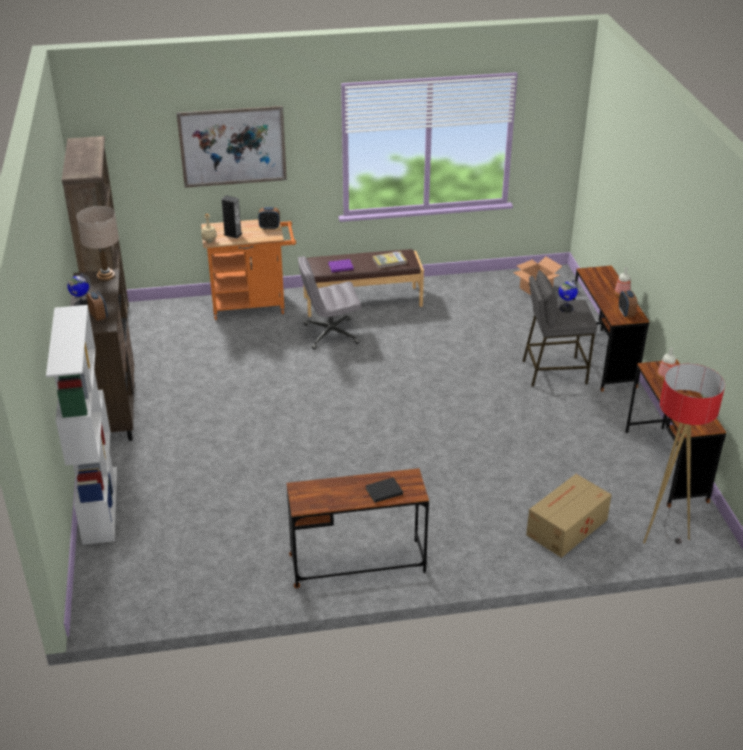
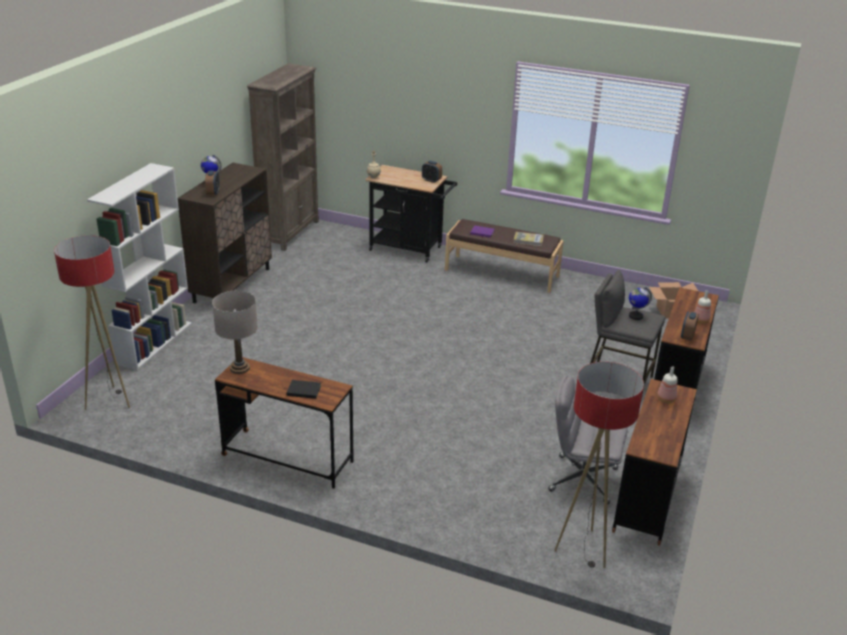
camera: 30 degrees right, 5 degrees down
(106, 276) = (251, 170): beige table lamp -> beige table lamp (239, 368)
(122, 585) = (109, 401): none -> floor lamp
(233, 146) = (416, 100): picture -> none
(233, 234) = (397, 177): speaker -> none
(253, 305) = (410, 249): orange cart -> black cart
(330, 334) = (448, 288): grey office chair -> grey office chair (582, 479)
(565, 527) = (493, 507): cardboard box -> none

